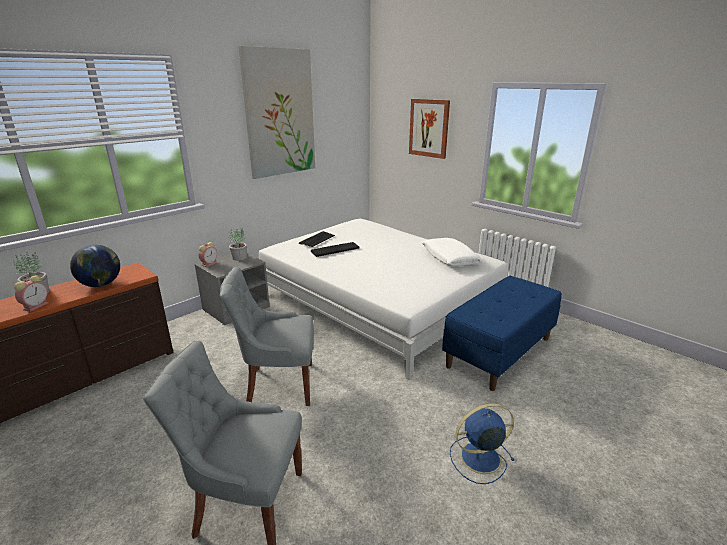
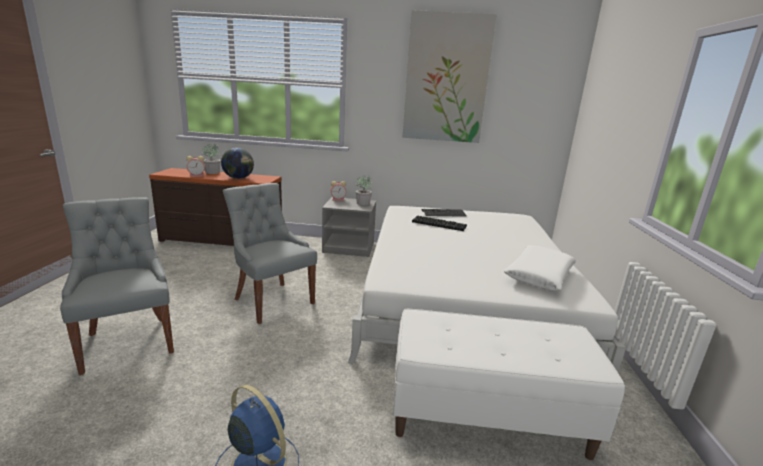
camera: 50 degrees right, 5 degrees down
(429, 128) = (620, 109): picture -> none
(499, 352) = (487, 415): blue bench -> white bench

